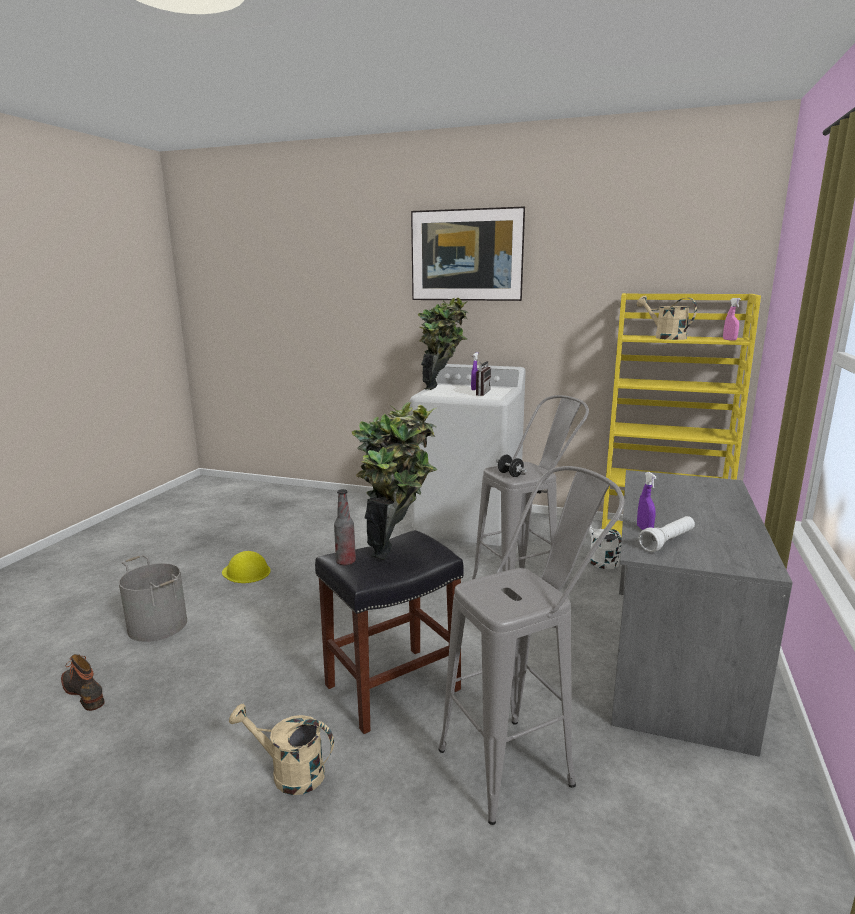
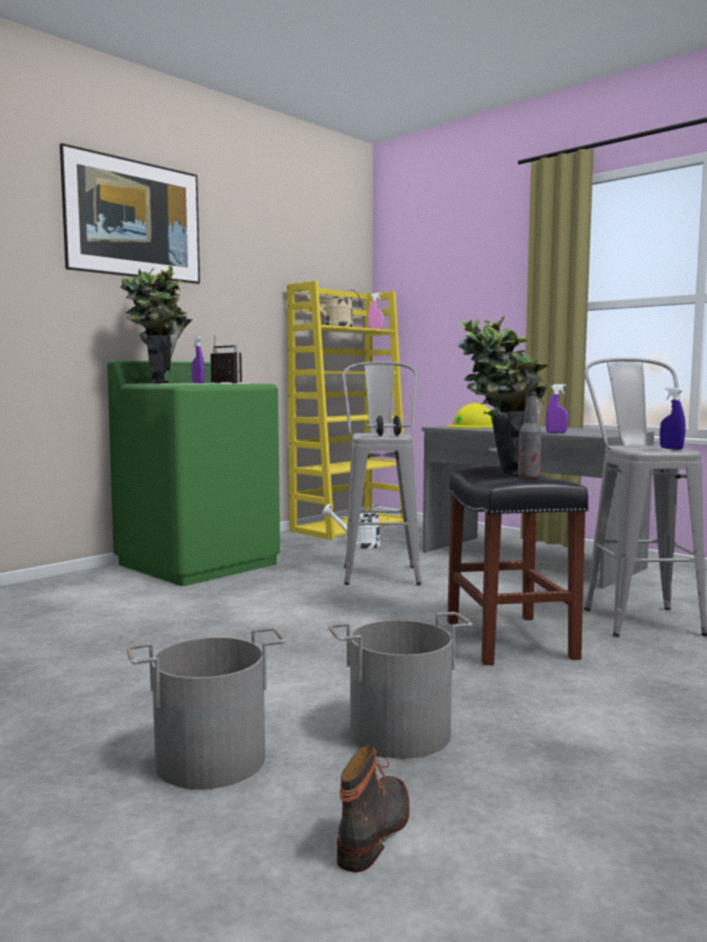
camera: 65 degrees left, 10 degrees down
(85, 692) = (375, 830): boot -> boot turned 135 degrees clockwise
(198, 673) = (399, 732): none -> grey bucket
(246, 572) = (120, 681): yellow hard hat -> yellow hard hat (473, 426)
(289, 773) = (631, 696): beige watering can -> none
(468, 522) = (199, 564): white washing machine -> green washing machine
(515, 603) = (671, 449): none -> blue spray bottle
(667, 542) = (582, 433): white flashlight -> none

